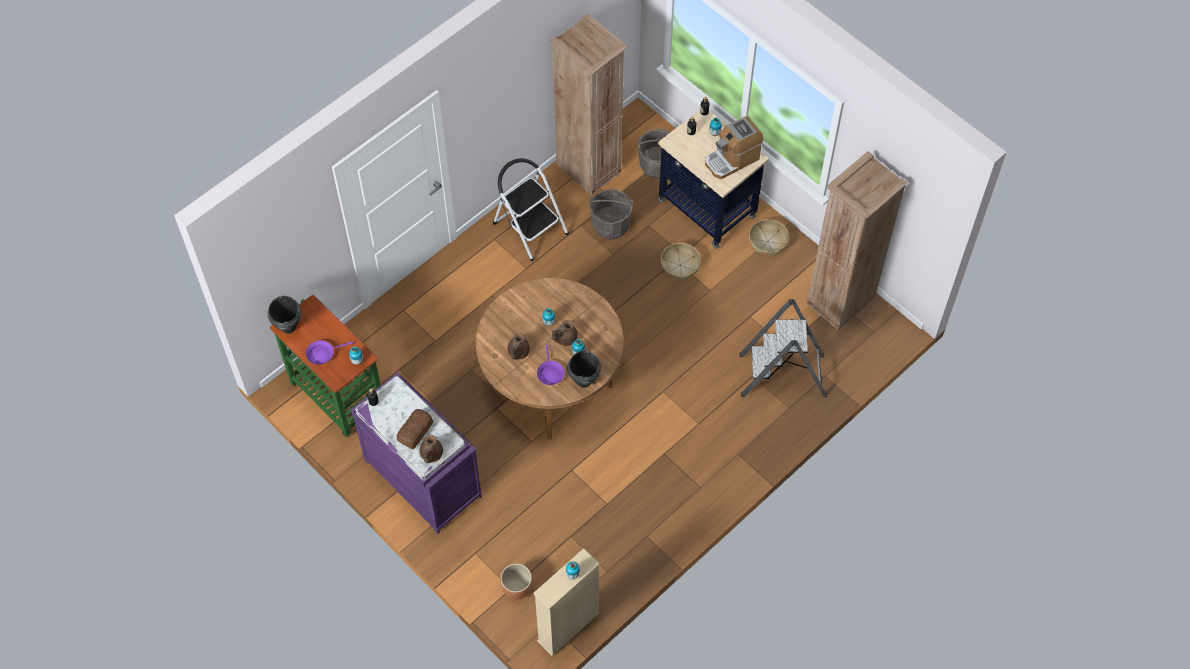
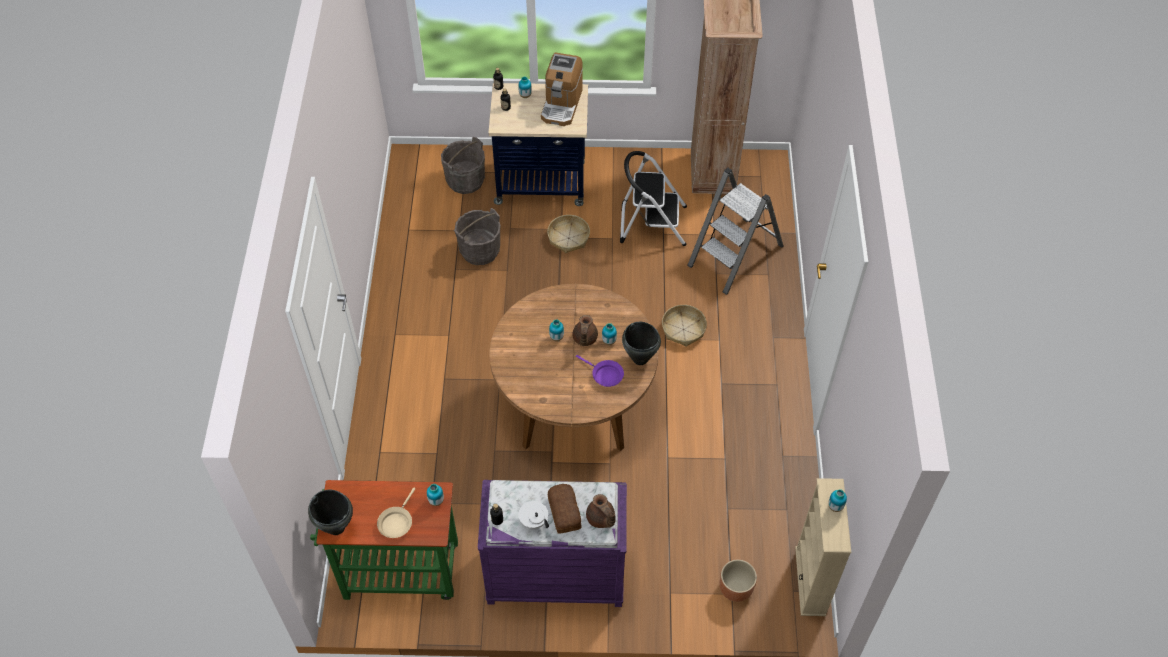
camera: 45 degrees left, 5 degrees down
(323, 354) = (396, 522): purple frying pan -> beige frying pan
(393, 420) = (533, 520): none -> white teapot
(518, 352) = (559, 381): brown teapot -> none
(529, 227) = (414, 302): step ladder -> step ladder (650, 224)
(589, 168) = (413, 222): brown cabinet -> none
(768, 241) = (613, 172): basket -> basket (683, 329)

